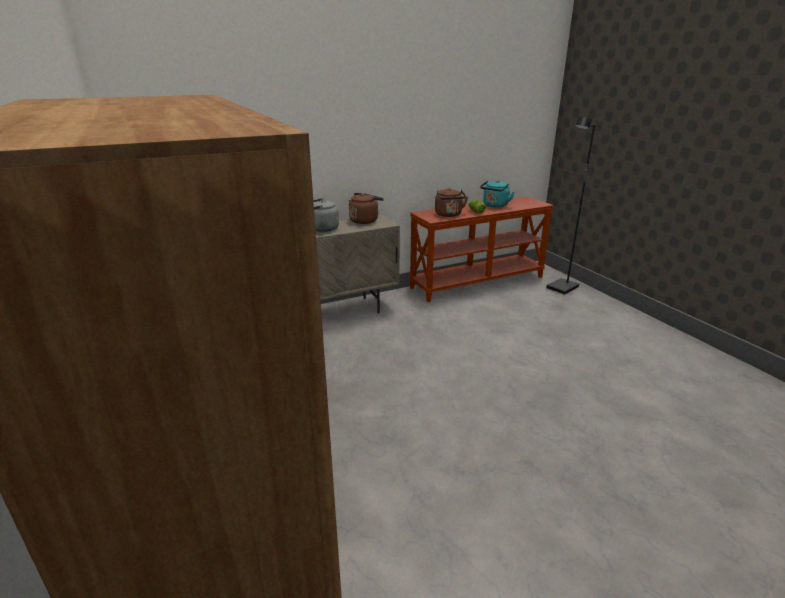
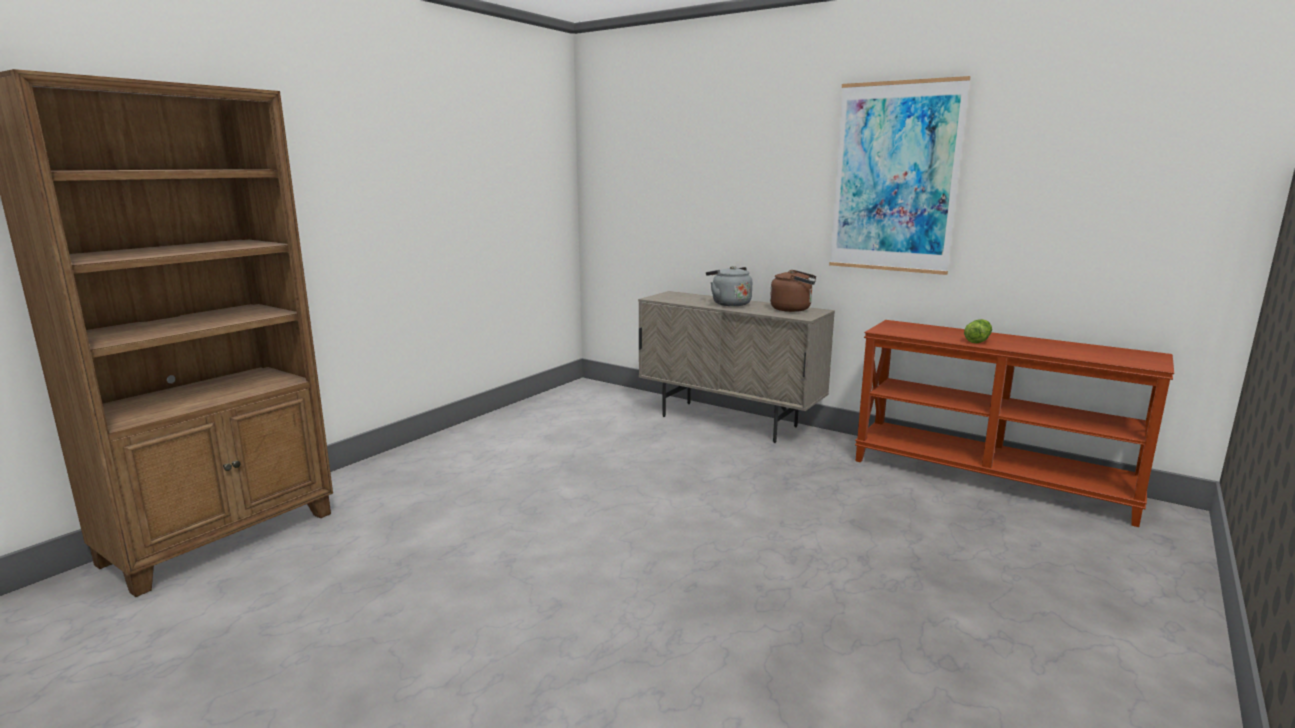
camera: 60 degrees right, 10 degrees down
(407, 120) = (895, 178): none -> picture
(449, 215) = (922, 333): brown kettle -> none
(495, 206) = (1042, 344): turquoise kettle -> none
(562, 288) = (1137, 555): black floor lamp -> none

